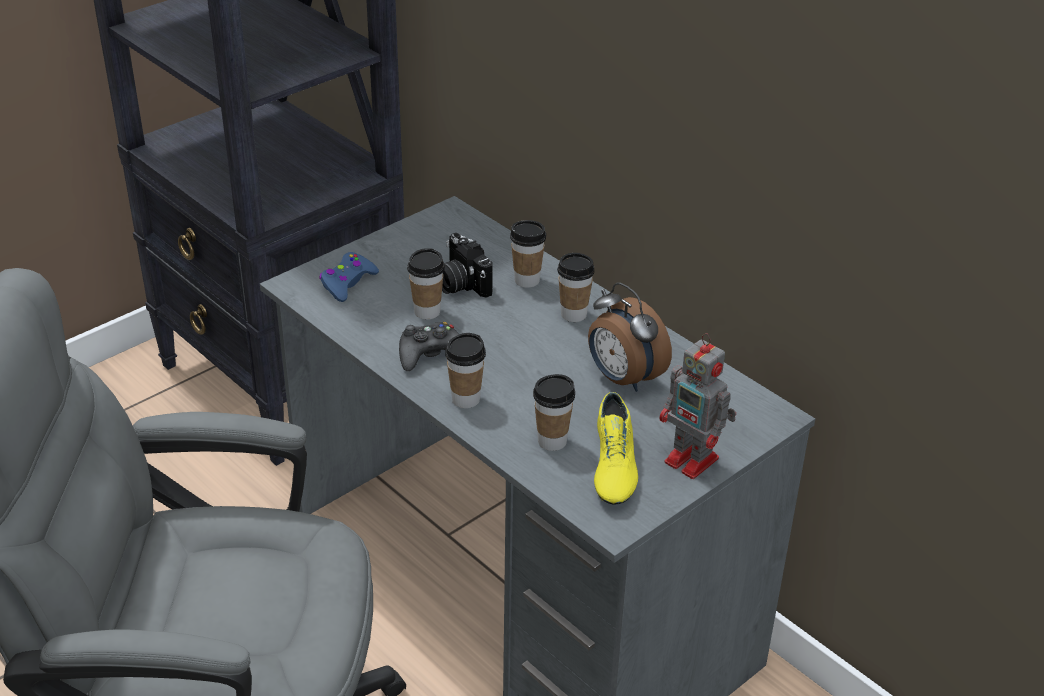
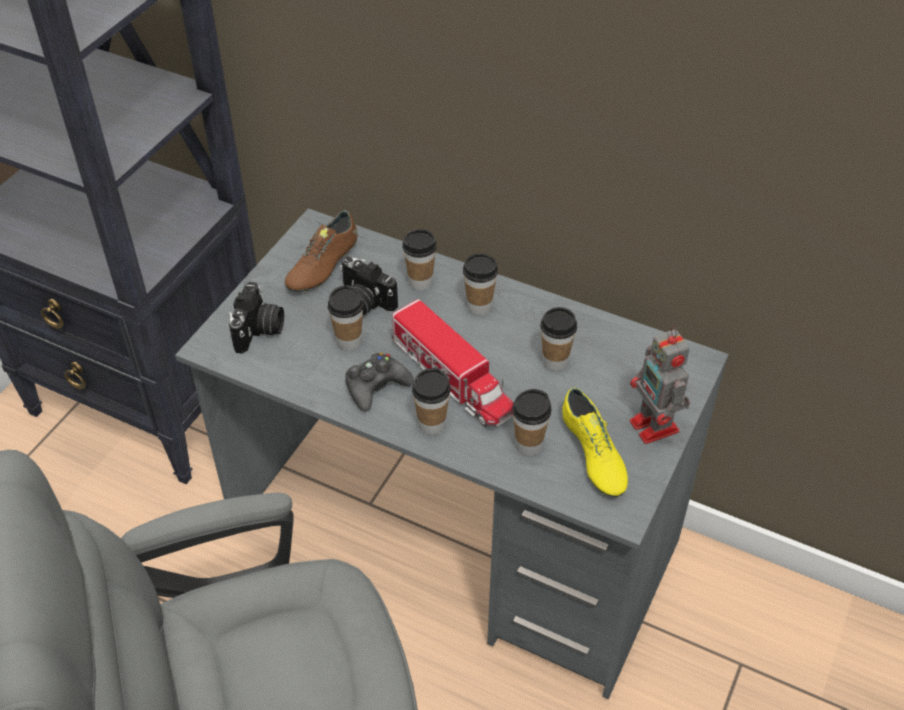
camera: 20 degrees left, 10 degrees up
(347, 283) = (259, 331): blue game controller -> camera
(439, 245) = (322, 266): none -> brown shoe
(509, 366) = (452, 377): none -> toy truck
(623, 379) = (555, 362): alarm clock -> cup
(694, 461) = (655, 428): toy robot -> toy robot turned 45 degrees clockwise

